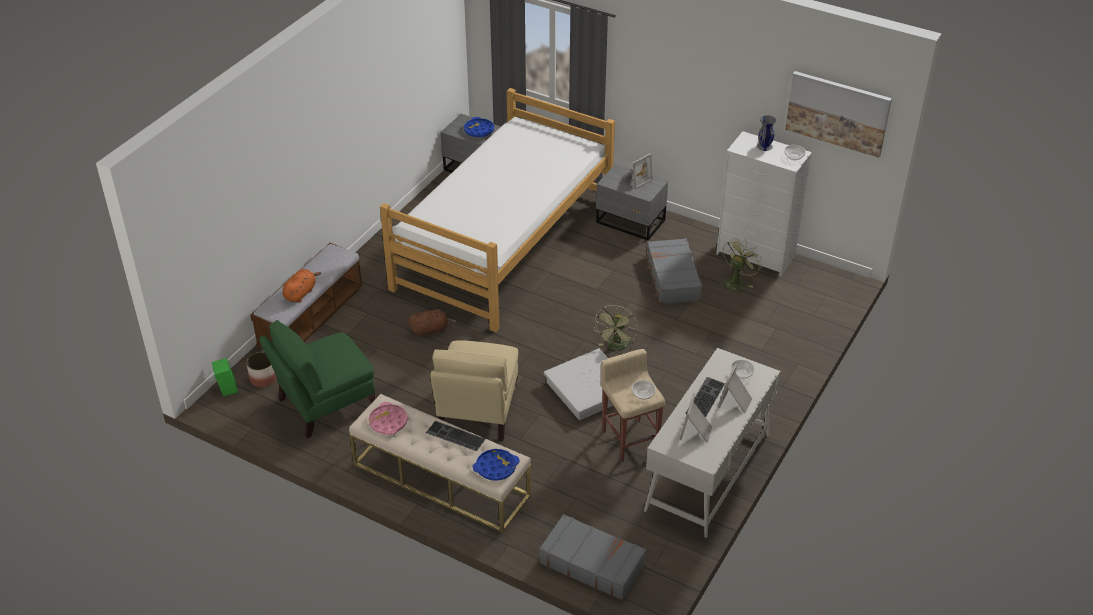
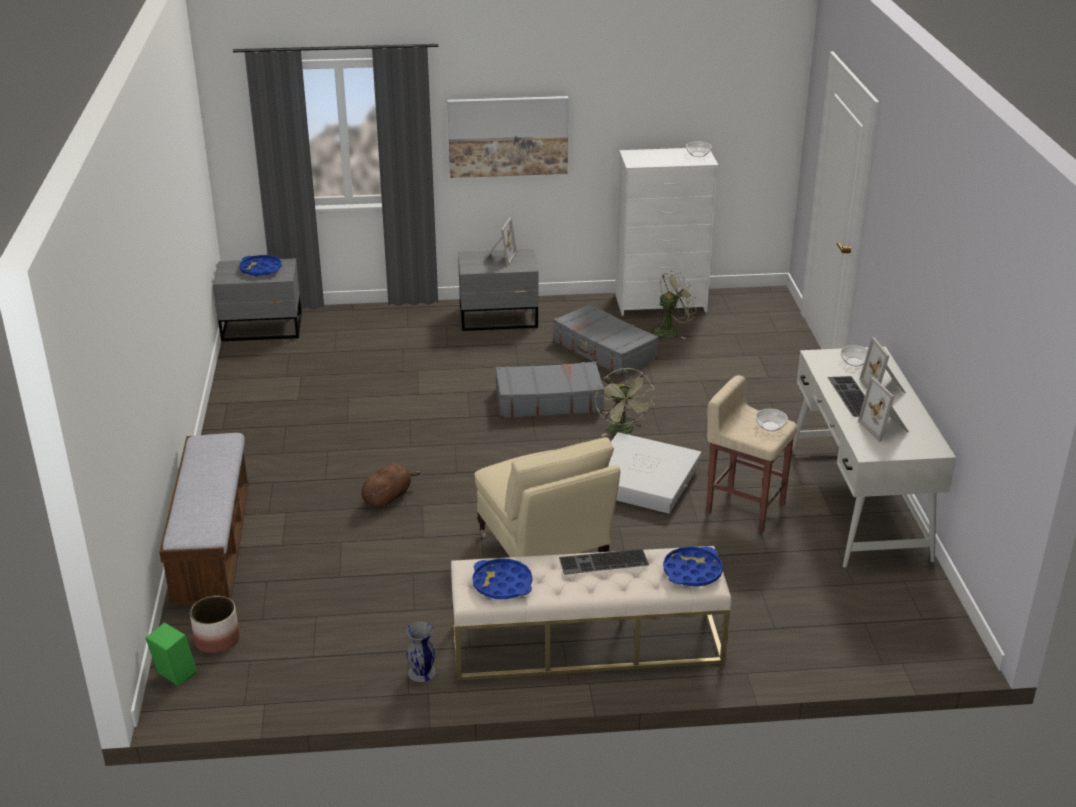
camera: 35 degrees left, 10 degrees down
(301, 293) = (212, 499): orange plush toy -> none
(324, 404) = (338, 632): green armchair -> none
(388, 422) = (502, 584): pink tray -> blue tray
(505, 244) = (381, 384): bed -> none
(592, 563) = (858, 644): grey suitcase -> grey suitcase (548, 400)
(736, 281) = (671, 330): green fan -> green fan turned 60 degrees clockwise
(764, 146) = (658, 155): grey vase -> grey vase (421, 672)
(837, 113) = (734, 86): picture -> picture (508, 136)

